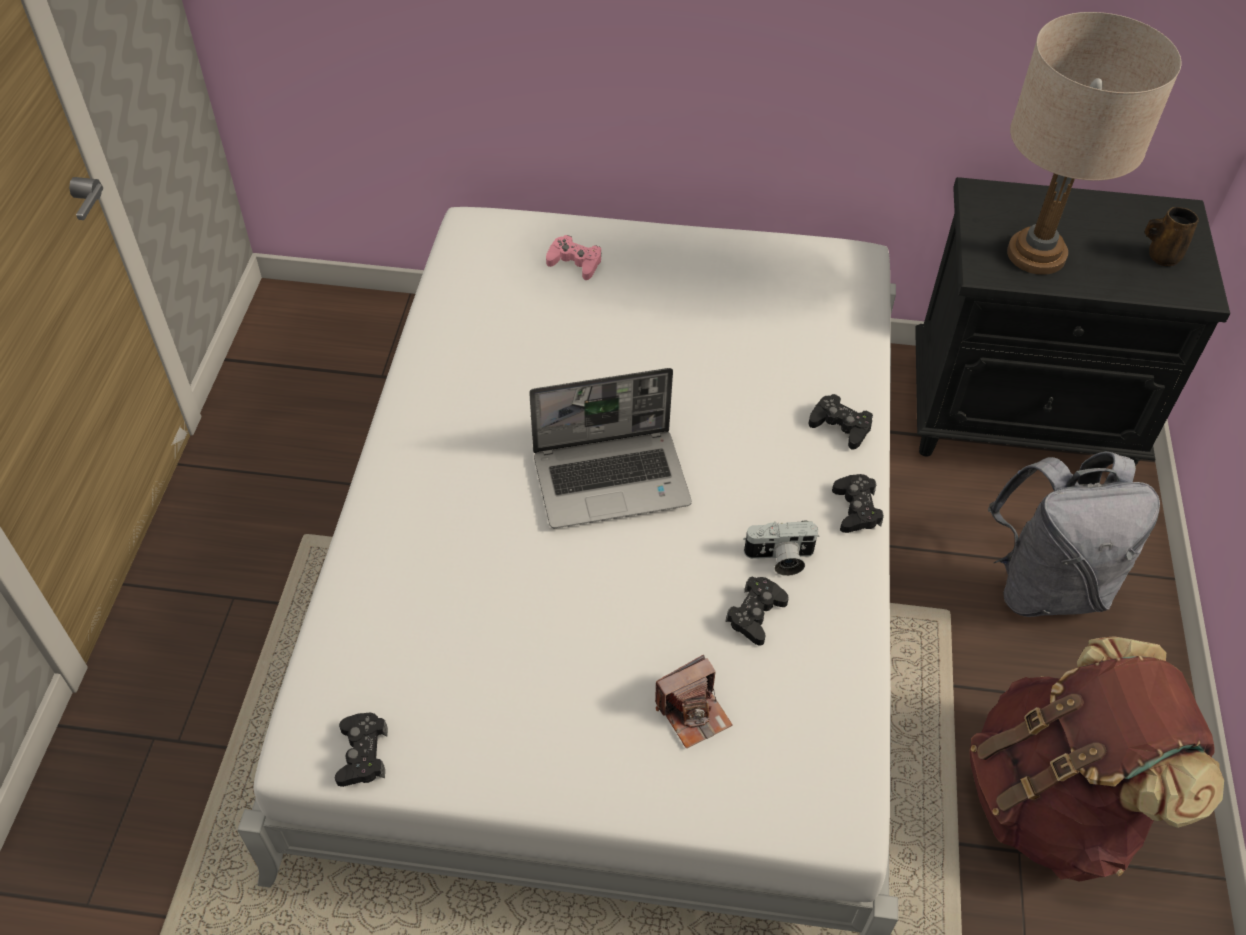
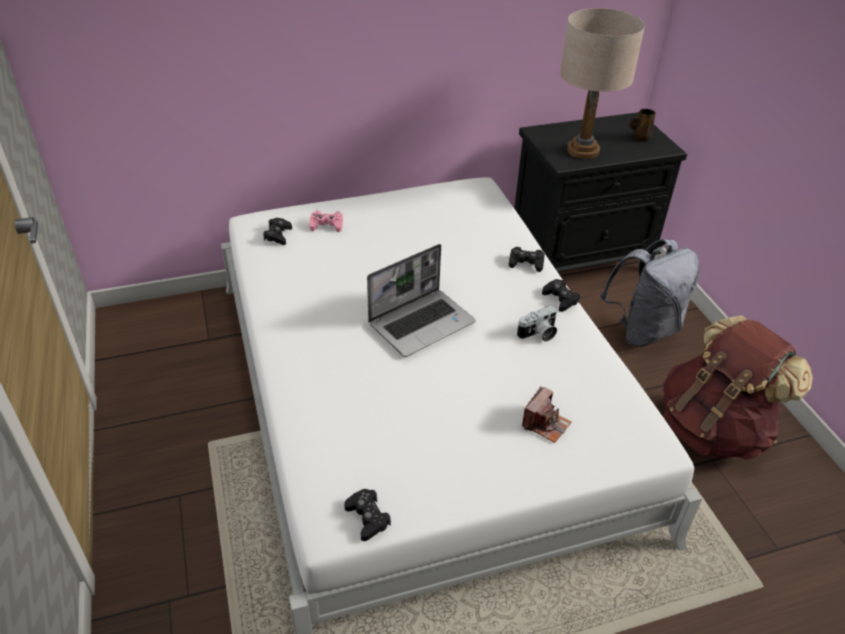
camera: 25 degrees left, 10 degrees down
(755, 614) = (544, 365): black game controller -> black game controller (278, 235)

